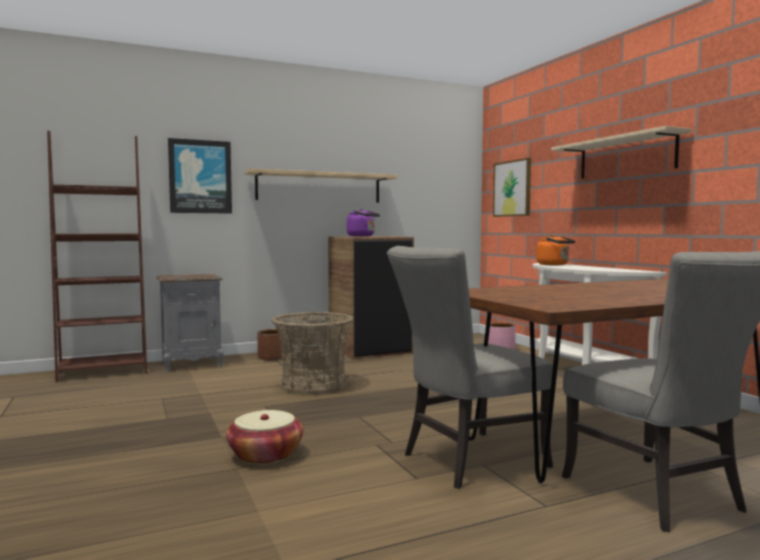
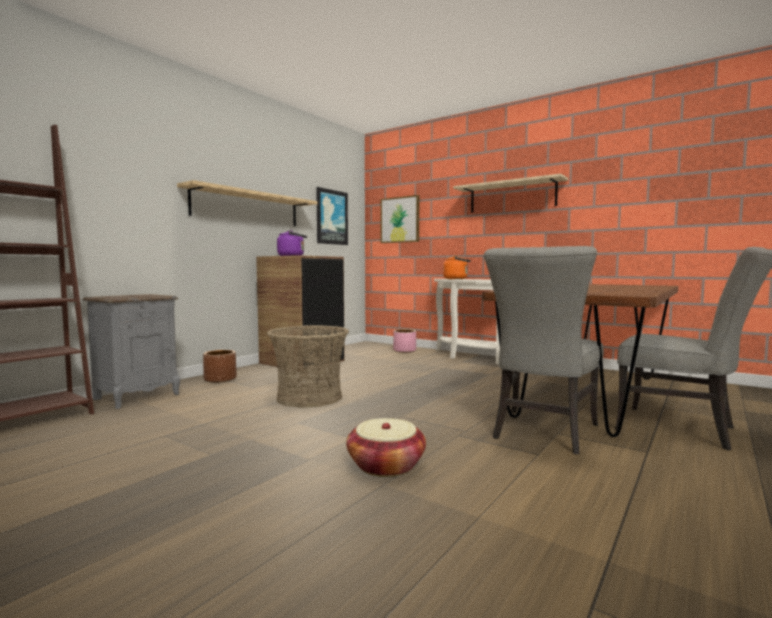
camera: 30 degrees left, 0 degrees up
(200, 177) = (130, 184): picture -> picture (331, 217)

